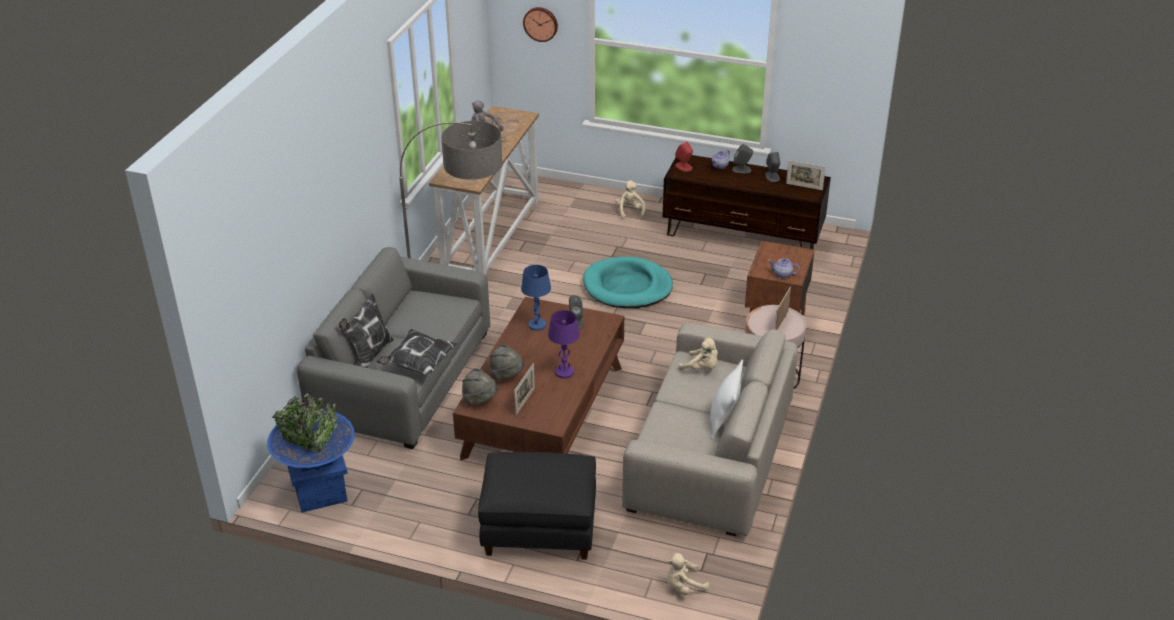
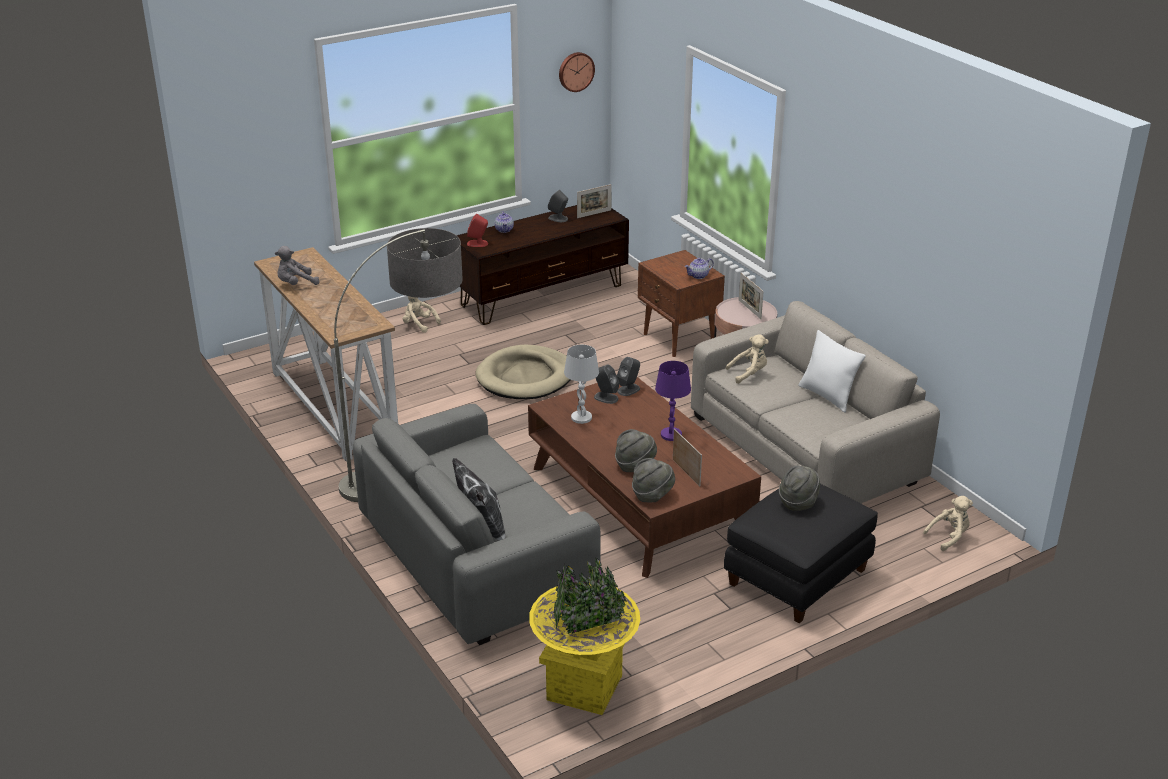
camera: 50 degrees left, 5 degrees down
(320, 491) = (584, 687): blue planter -> yellow planter
(419, 364) = (542, 507): pillow -> none
(537, 325) = (581, 418): blue table lamp -> white table lamp
(541, 23) = (266, 146): wall clock -> wall clock (575, 71)
(542, 468) = (798, 502): none -> grey hat
(627, 287) = (525, 377): turquoise dog bed -> beige dog bed
(683, 586) = (949, 537): beige plush toy -> beige plush toy turned 135 degrees counterclockwise
(742, 169) = (526, 224): grey speaker -> grey speaker (629, 389)

